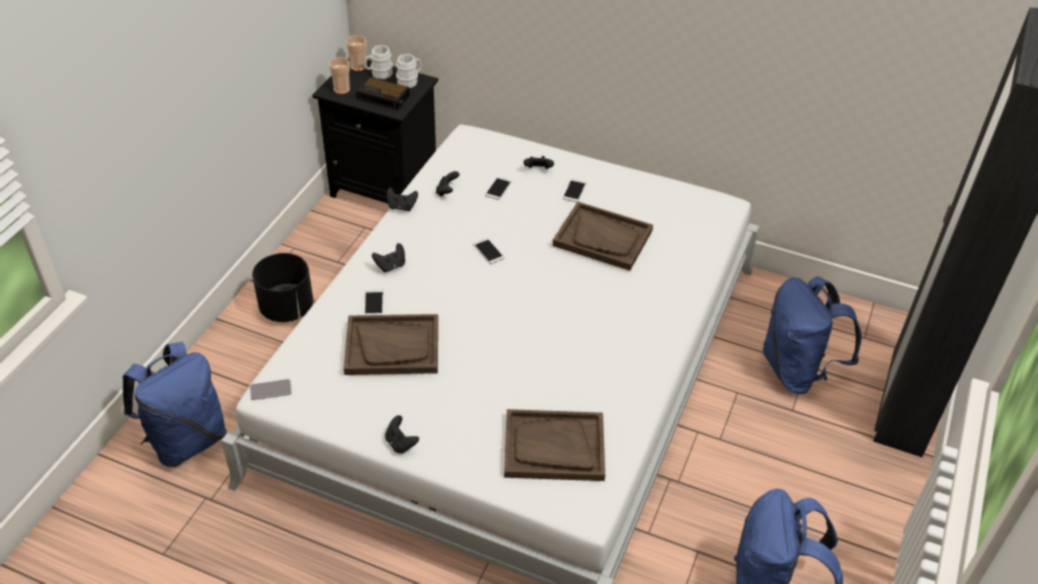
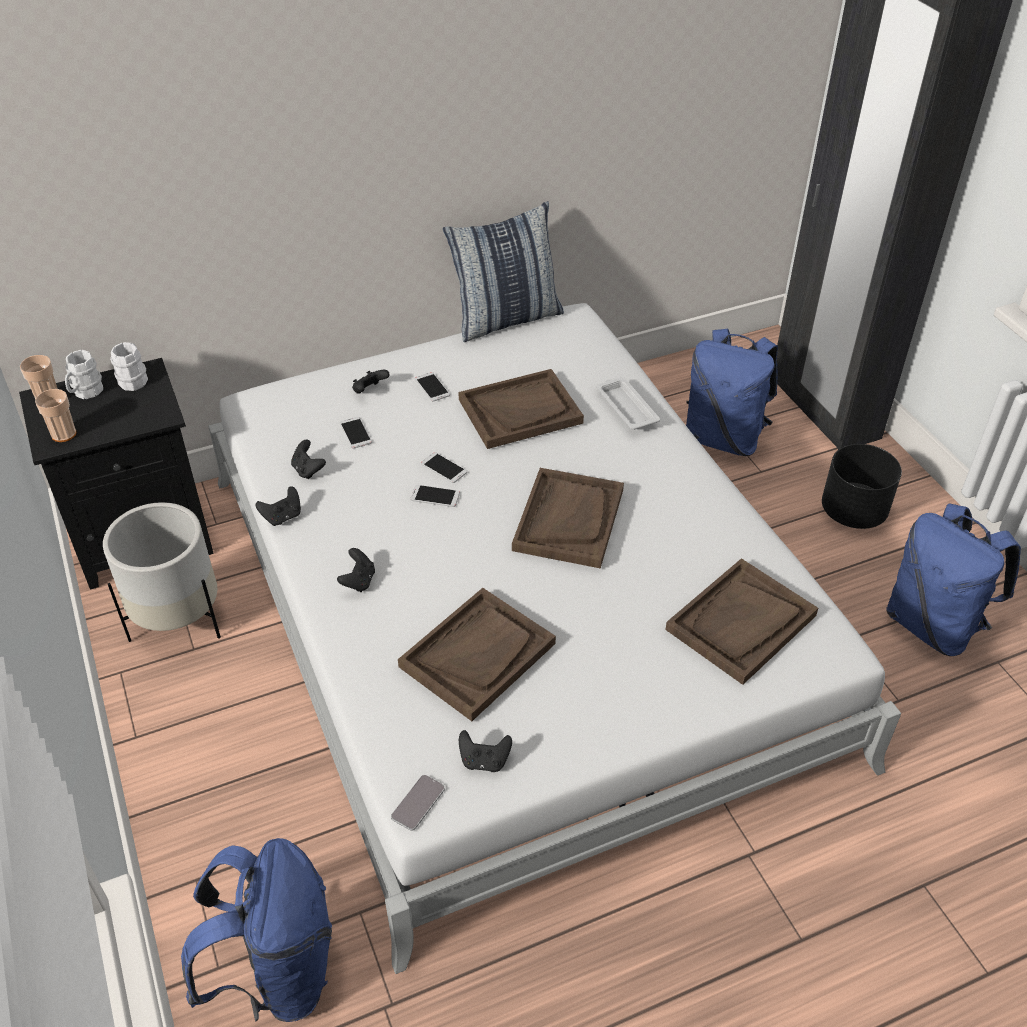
camera: 45 degrees left, 0 degrees up
(287, 308) = (202, 739): black planter -> black planter (853, 512)
(349, 241) = (178, 619): none -> white planter
(374, 303) = (396, 630): phone -> phone (444, 468)
(384, 97) = (129, 412): alarm clock -> none
(400, 443) = (617, 737): black game controller -> black game controller (484, 761)
(540, 317) = (568, 519): none -> brown tray
(672, 280) = (626, 407): none -> white tray
(678, 179) = (506, 319): none -> pillow

